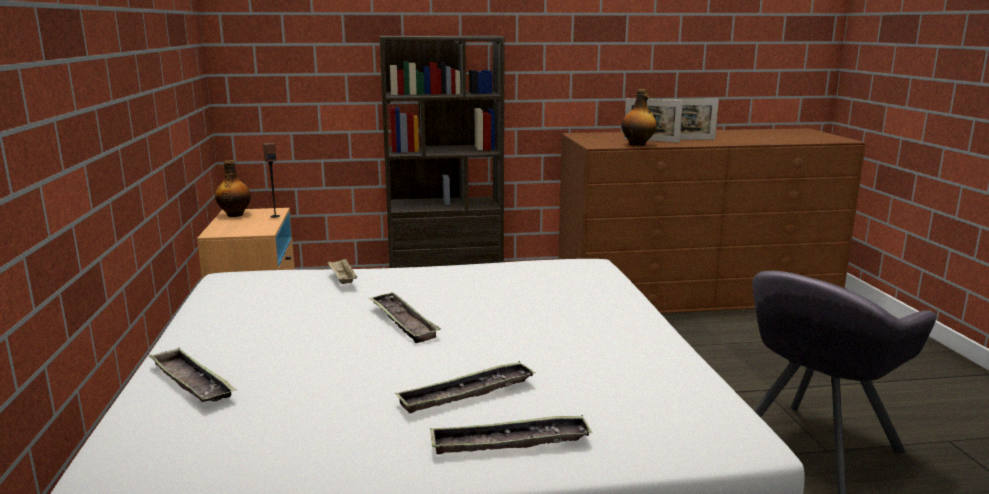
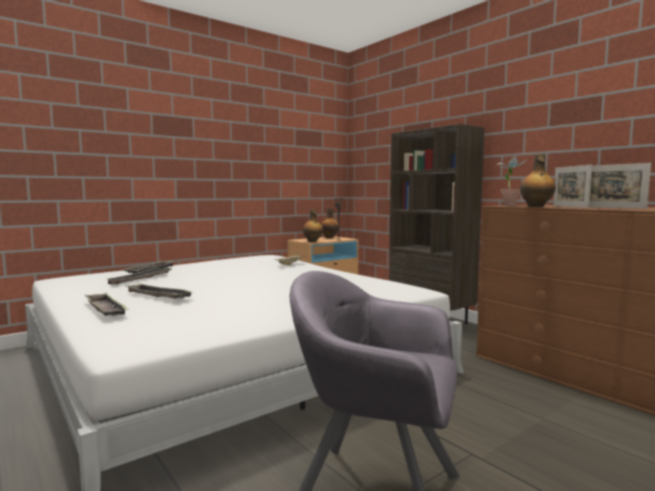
camera: 60 degrees right, 10 degrees down
(259, 230) = (312, 241): none -> bottle
(403, 322) = (244, 277): tray -> tray (141, 279)
(600, 144) = (509, 205): none -> potted plant

